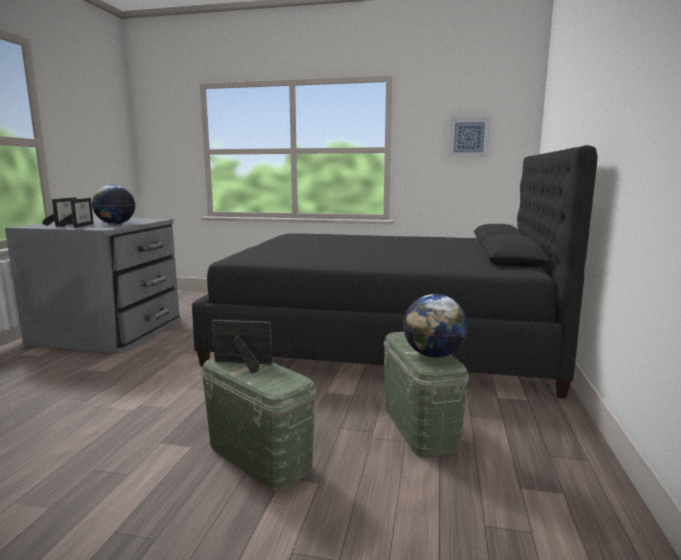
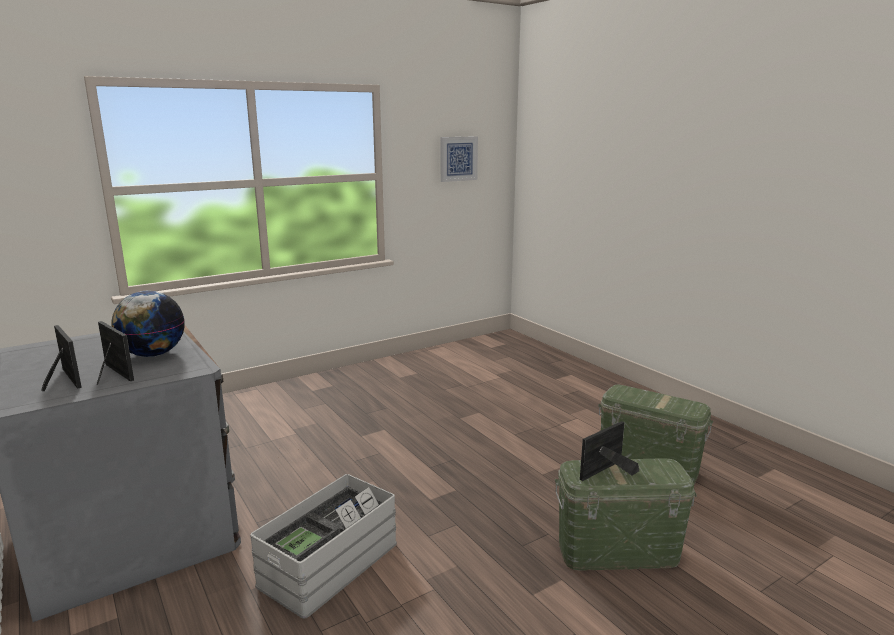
camera: 45 degrees left, 5 degrees up
(128, 375) = (328, 563): none -> grey storage box
(384, 338) = (472, 400): black bed -> none
(433, 355) = (674, 403): globe -> none

